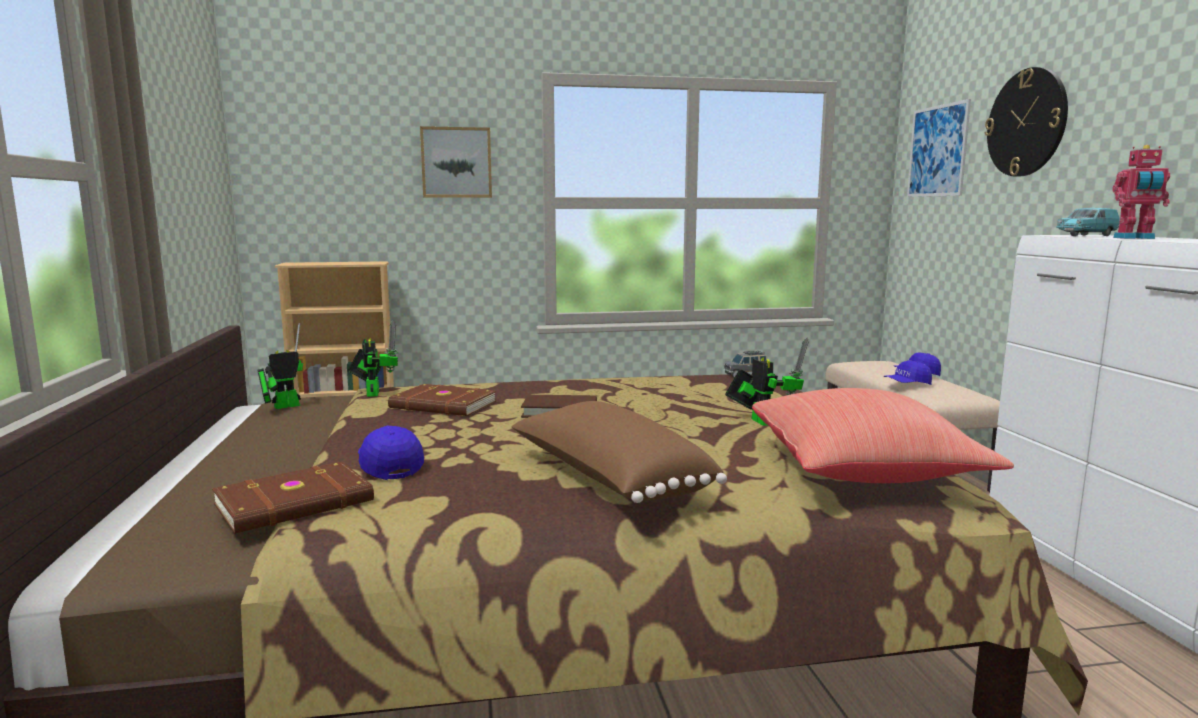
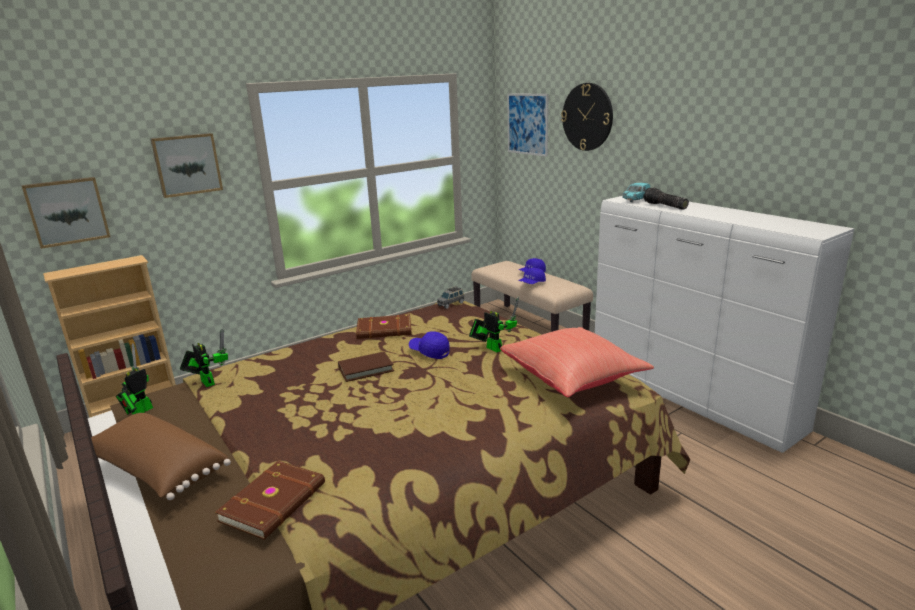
camera: 25 degrees left, 10 degrees up
(320, 198) = (67, 211): none -> picture
(389, 466) = (302, 451): blue cap -> blue cap (429, 352)
(443, 405) = (278, 383): brown book -> brown book (384, 330)
(608, 479) = (448, 422): brown pillow -> brown pillow (155, 471)
(1134, 238) = (664, 206): toy robot -> flashlight

